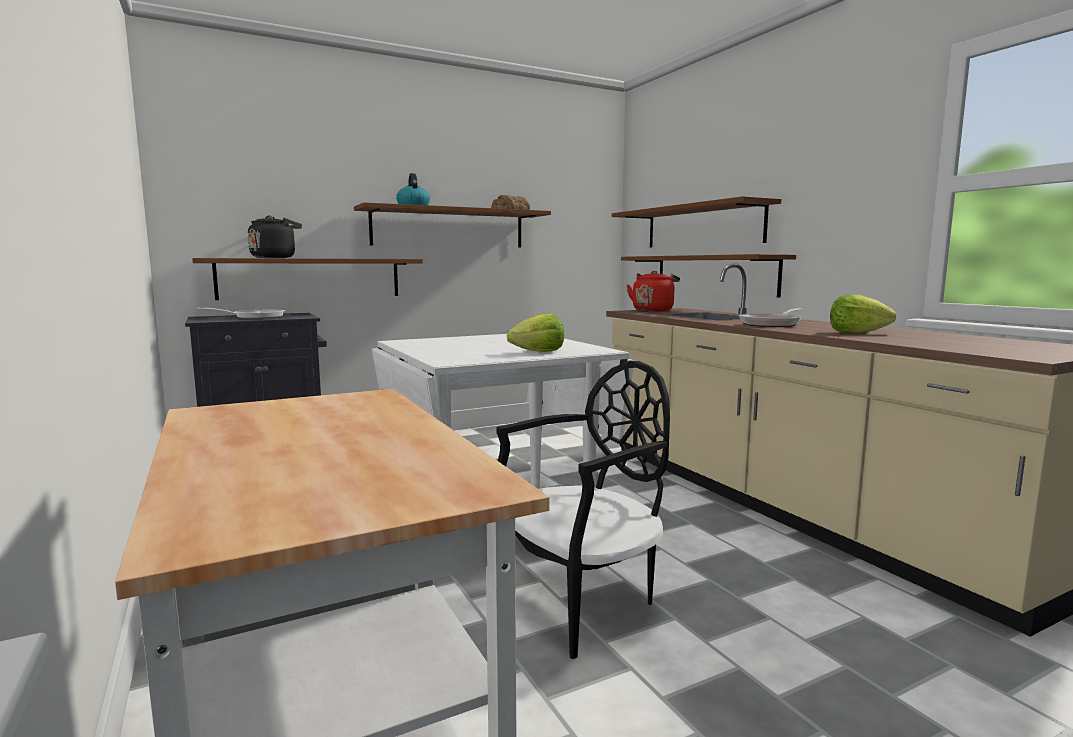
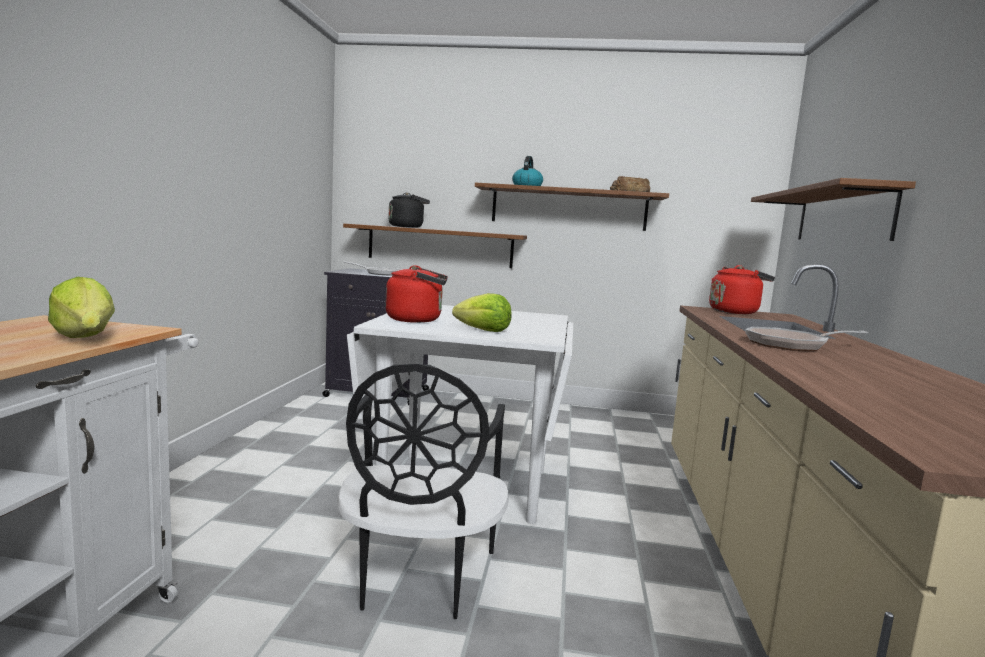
camera: 35 degrees right, 0 degrees up
(456, 353) = (417, 320): none -> red kettle
(580, 600) = (418, 578): black chair -> black chair turned 90 degrees clockwise
(714, 274) = (843, 278): brown shelf -> none
(856, 332) = (854, 372): lettuce -> lettuce (85, 338)

